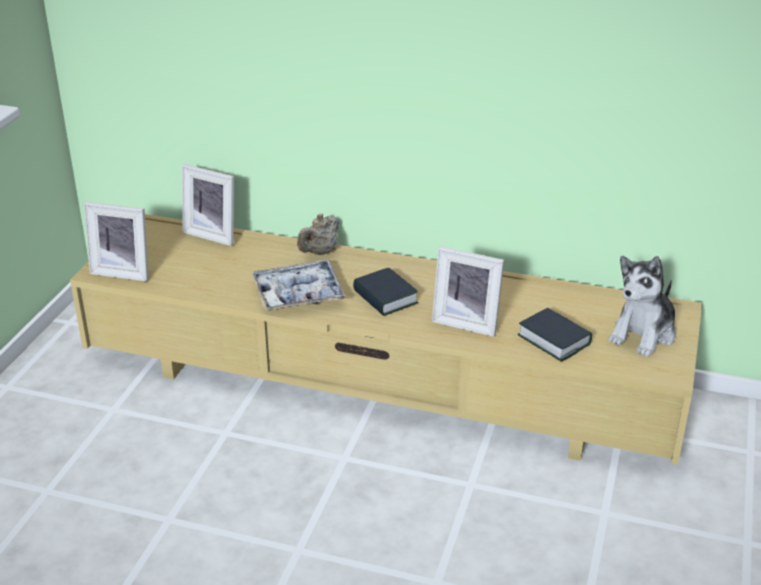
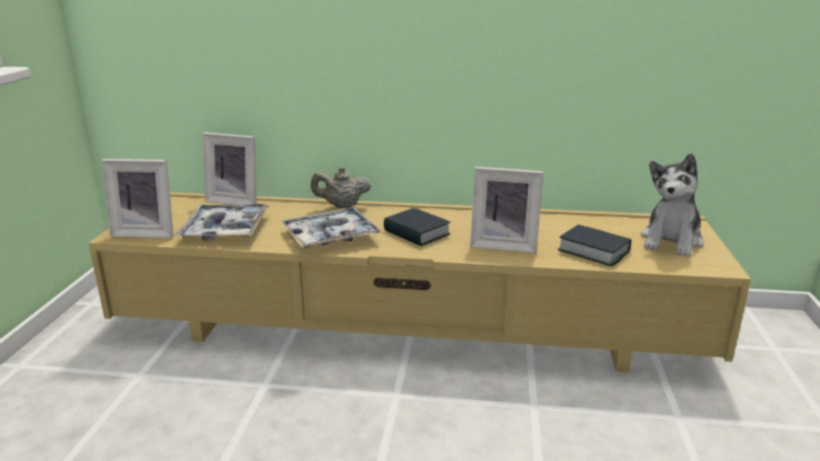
camera: 10 degrees left, 10 degrees down
(198, 275) = (225, 230): none -> tray
(319, 252) = (341, 206): beige teapot -> beige teapot turned 60 degrees clockwise

